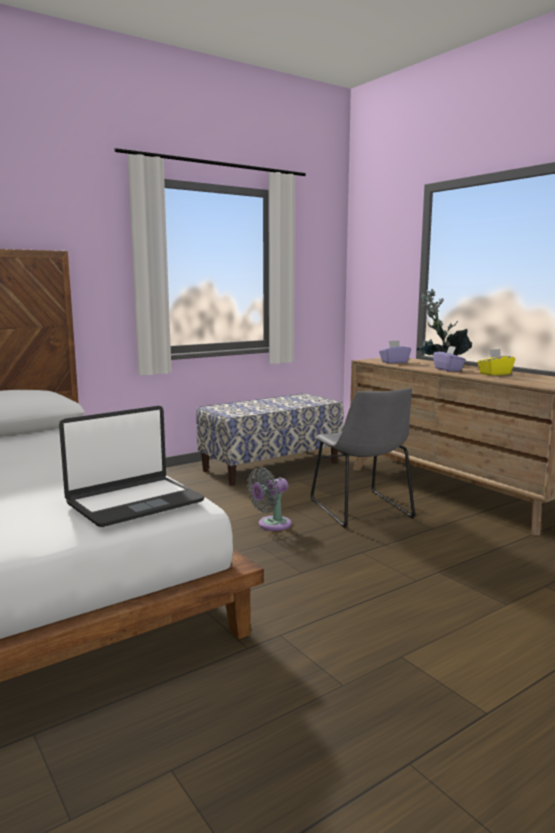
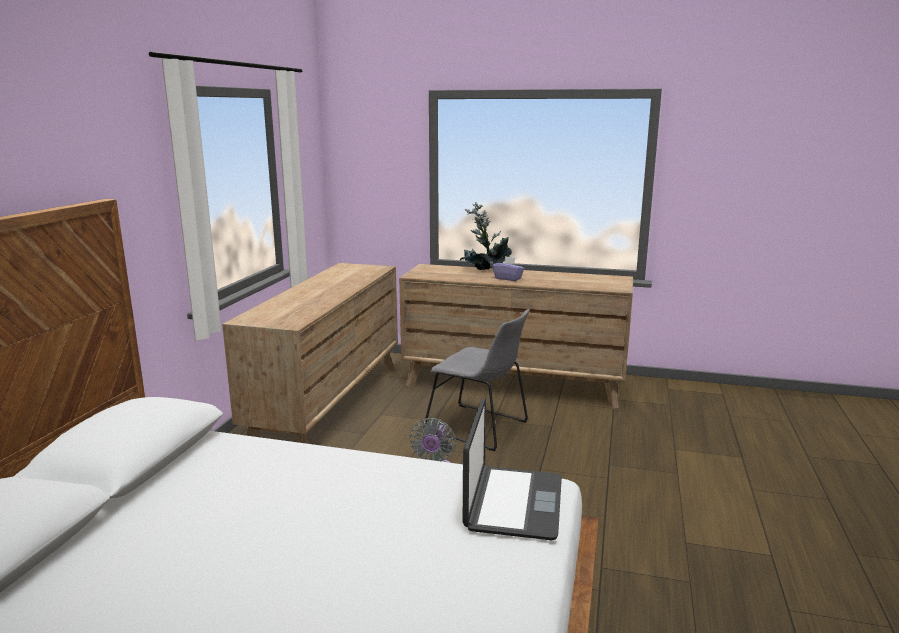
camera: 40 degrees left, 5 degrees up
(271, 466) = (328, 405): bench -> brown dresser
(394, 362) = (443, 274): purple tissue box -> none
(494, 374) = (551, 278): yellow tissue box -> none

